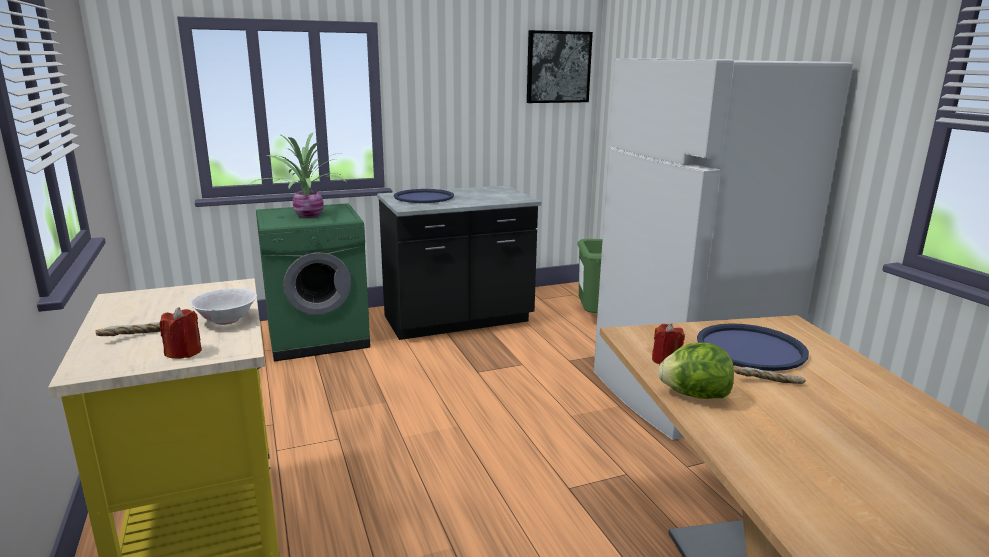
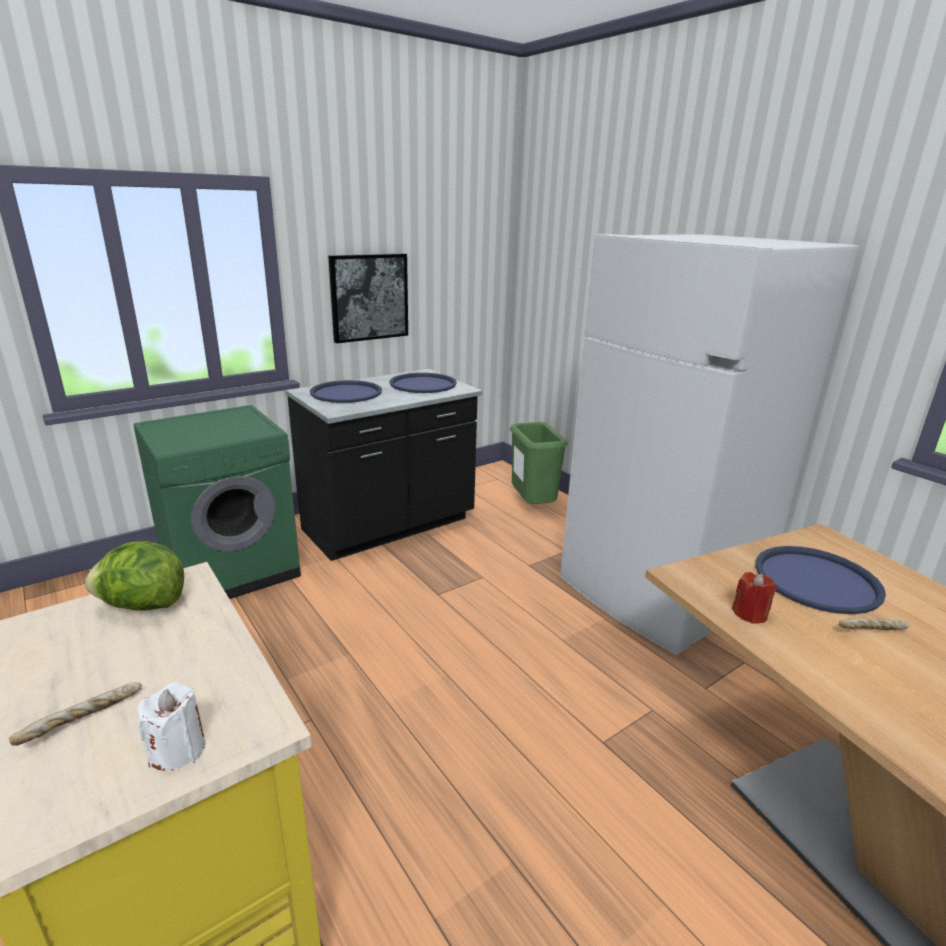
camera: 15 degrees left, 5 degrees up
(184, 352) = (178, 750): red candle -> white candle
(227, 320) = (211, 659): white bowl -> none
(307, 215) = (208, 428): potted plant -> none
(492, 195) = (423, 384): none -> blue tray
(558, 67) = (474, 231): picture -> picture (369, 297)
(694, 395) = (818, 667): lettuce -> lettuce (143, 605)

